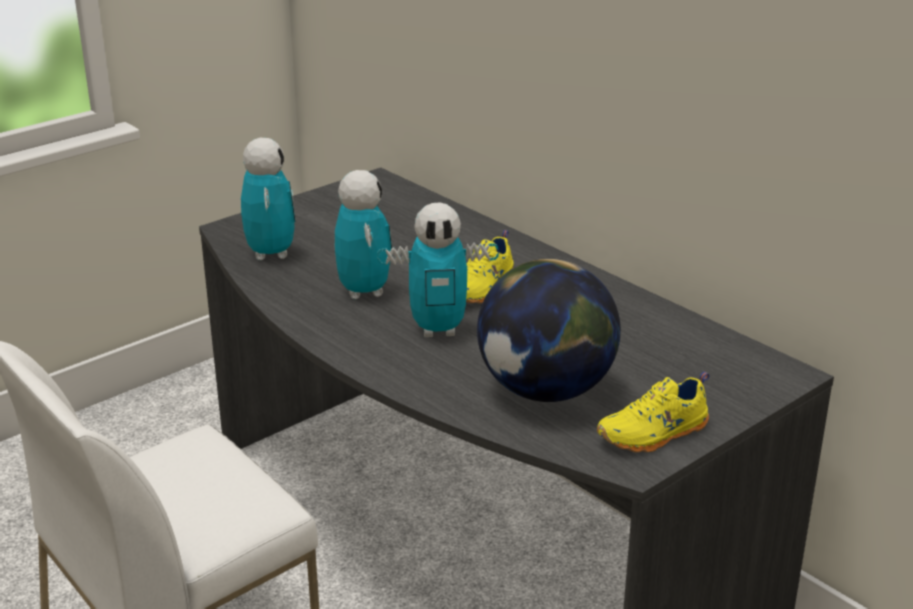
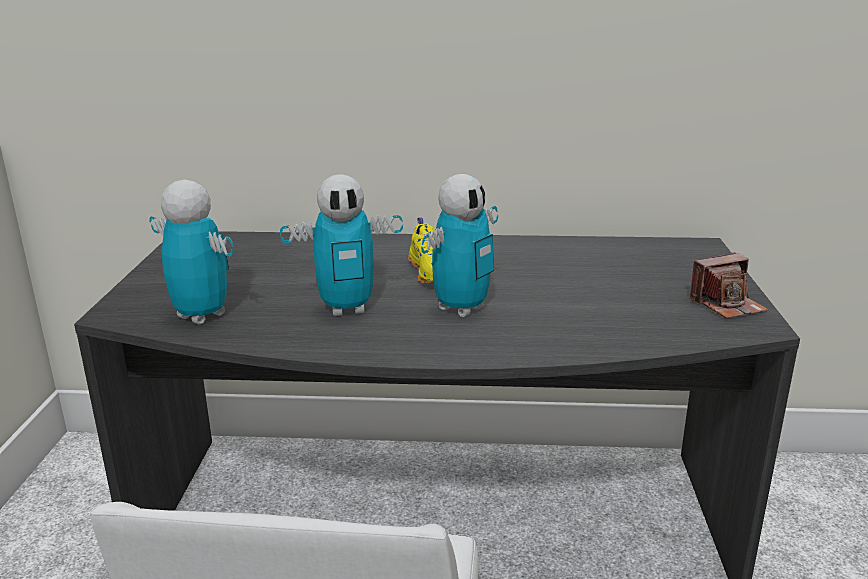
camera: 45 degrees left, 5 degrees down
(364, 291) = (347, 309): toy robot -> toy robot turned 135 degrees clockwise
(546, 391) = (615, 311): globe -> none
(654, 435) = (727, 305): yellow shoe -> camera

